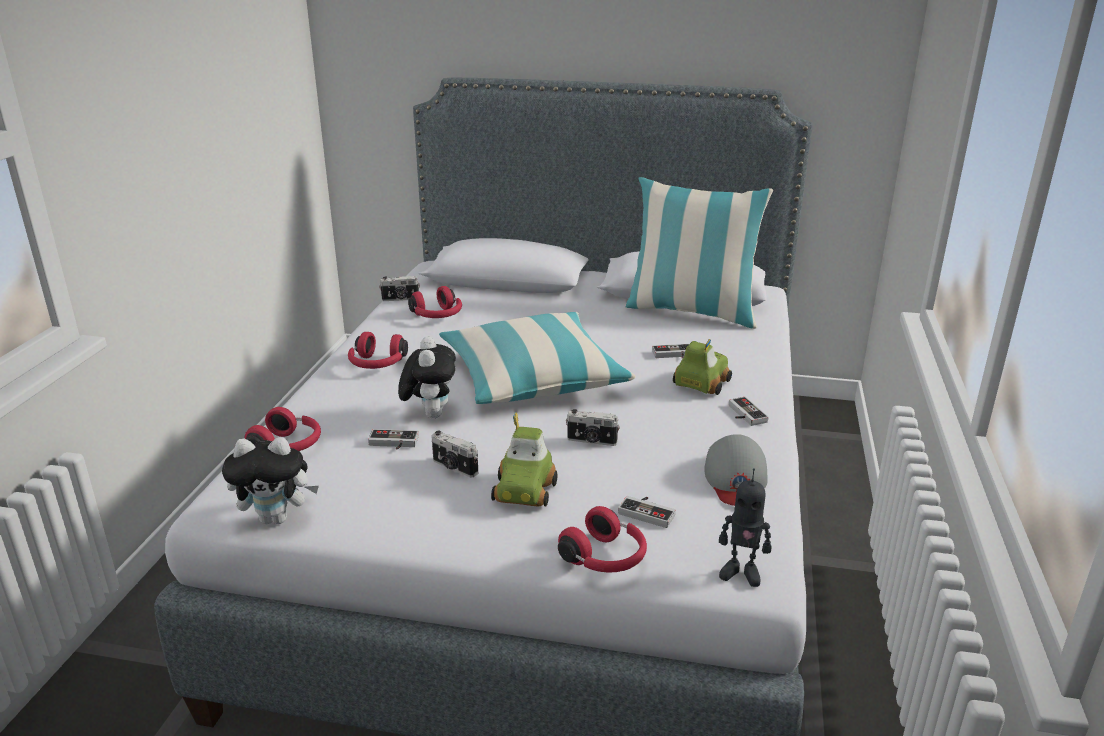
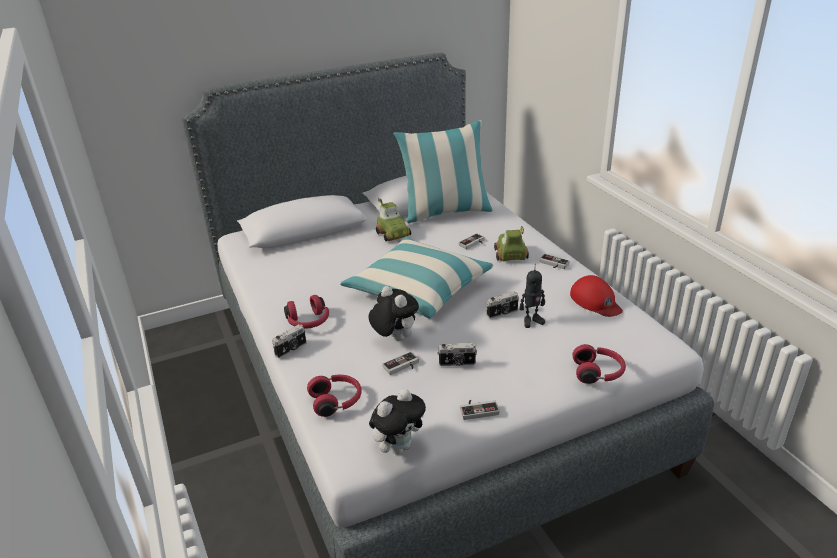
camera: 35 degrees left, 5 degrees up
(400, 299) = (252, 270): camera -> camera (291, 349)
(437, 316) = (297, 273): red headphones -> none
(525, 491) = (511, 358): toy car -> toy car (394, 234)
(648, 512) = (582, 338): game controller -> game controller (478, 409)
(736, 479) = (595, 301): grey cap -> red cap
(741, 573) = (659, 348): toy robot -> toy robot (531, 321)

